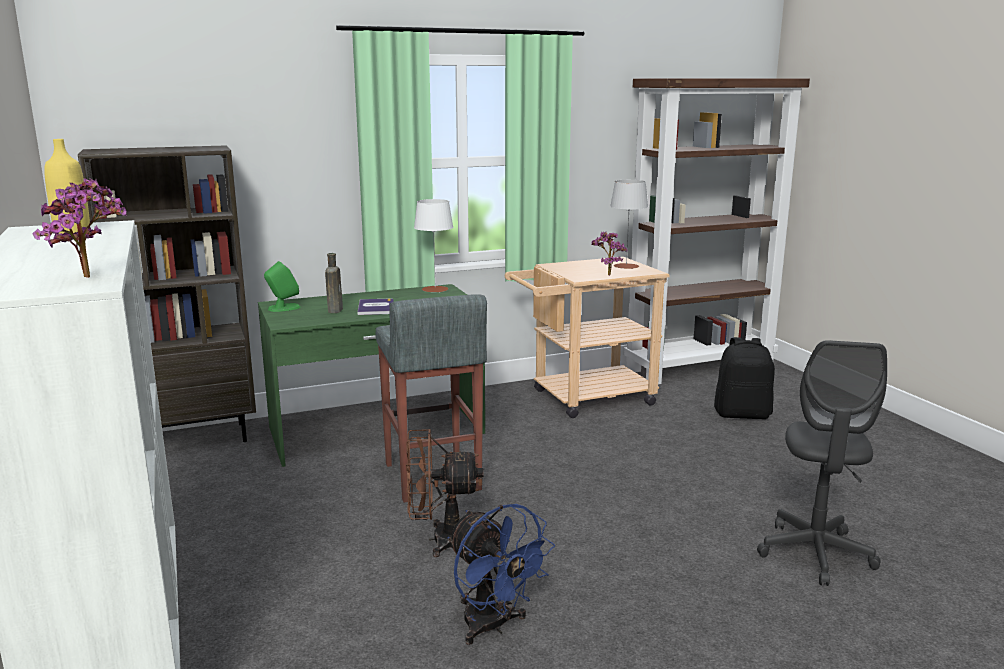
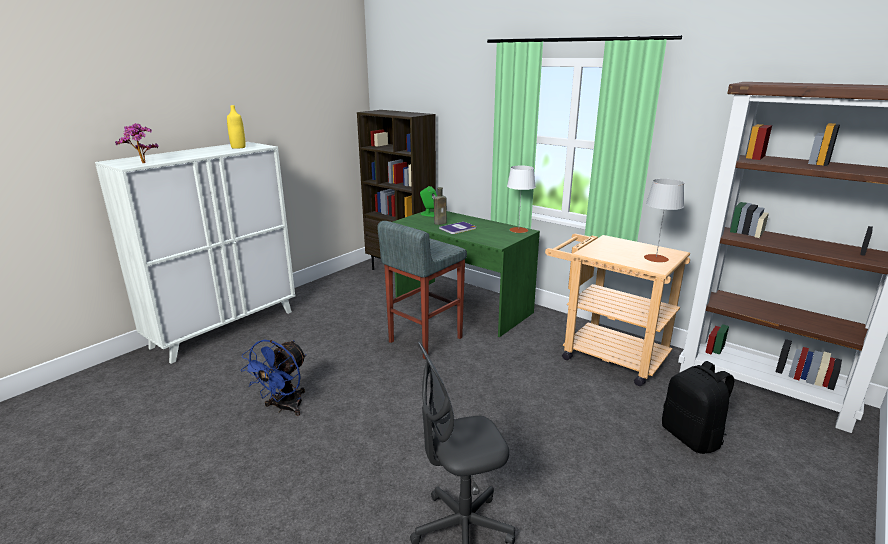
camera: 60 degrees right, 5 degrees up
(440, 540) = (358, 365): brown fan -> none
(607, 274) = (615, 258): potted plant -> none

